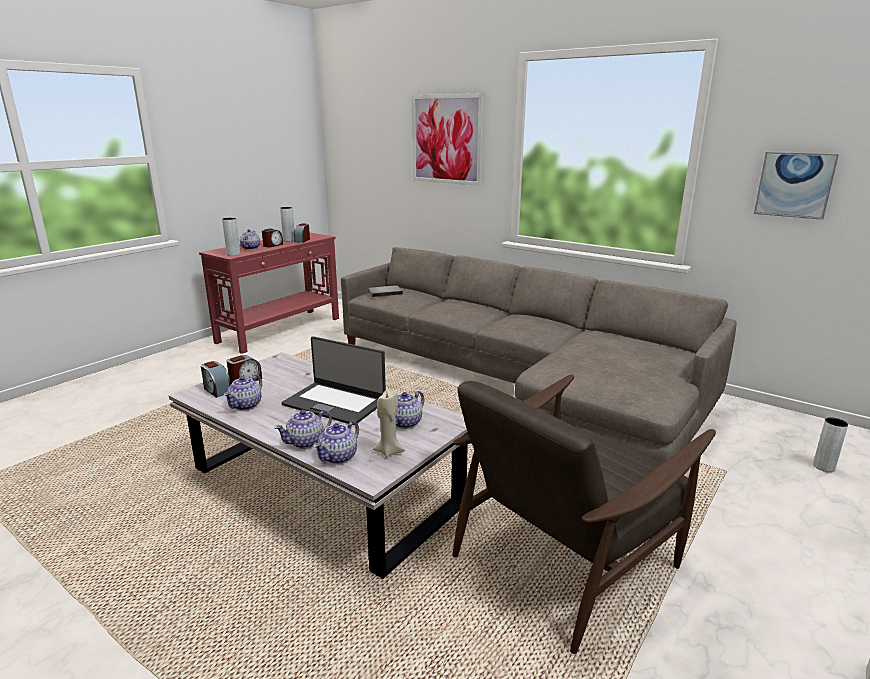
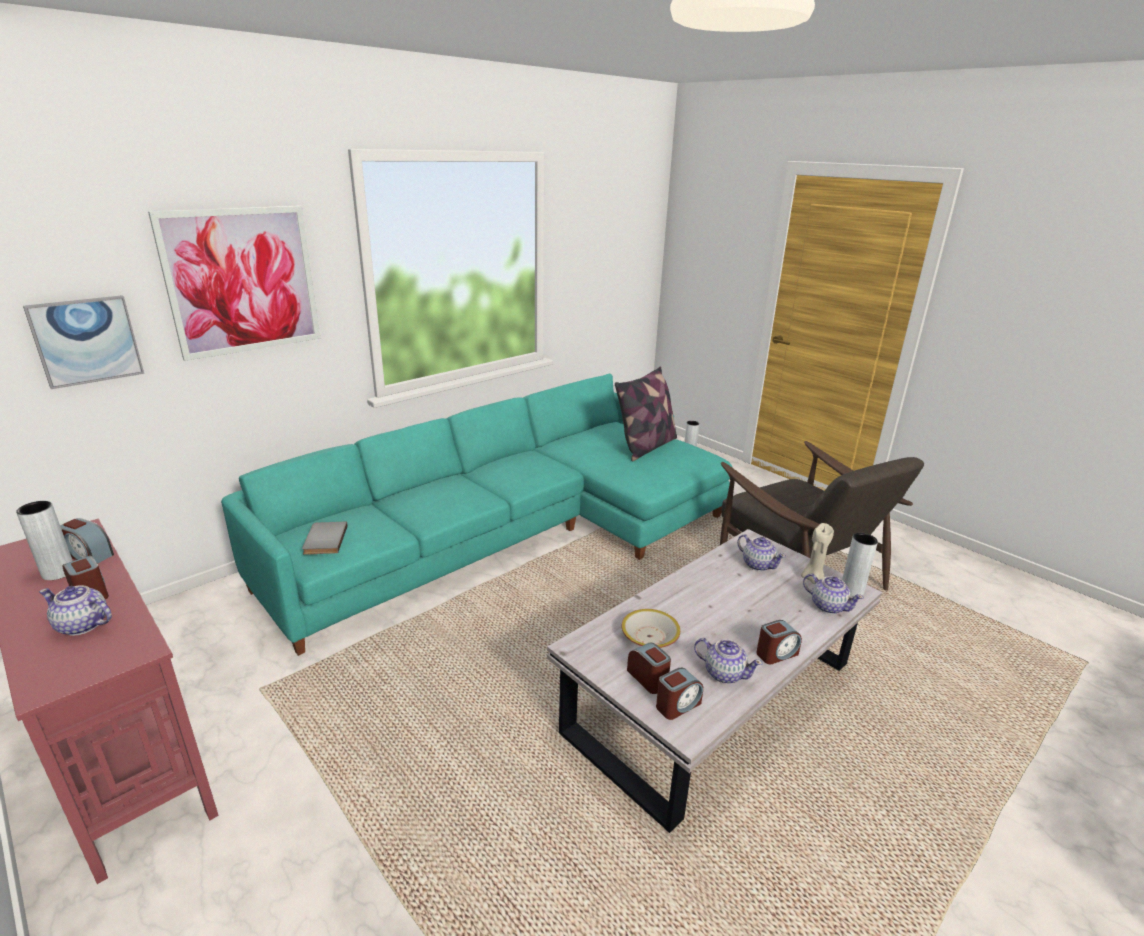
camera: 80 degrees left, 5 degrees up
(233, 254) = (129, 648): grey vase -> grey vase (851, 590)
(266, 426) = (776, 653): none -> alarm clock
(290, 379) = (649, 637): none -> bowl
(306, 442) = (805, 625): teapot -> none
(335, 403) = (716, 604): laptop -> none
(522, 383) = (516, 532): grey sofa -> turquoise sofa
(636, 366) = (646, 446): none -> pillow
(794, 185) = (599, 272): picture -> picture (86, 341)

